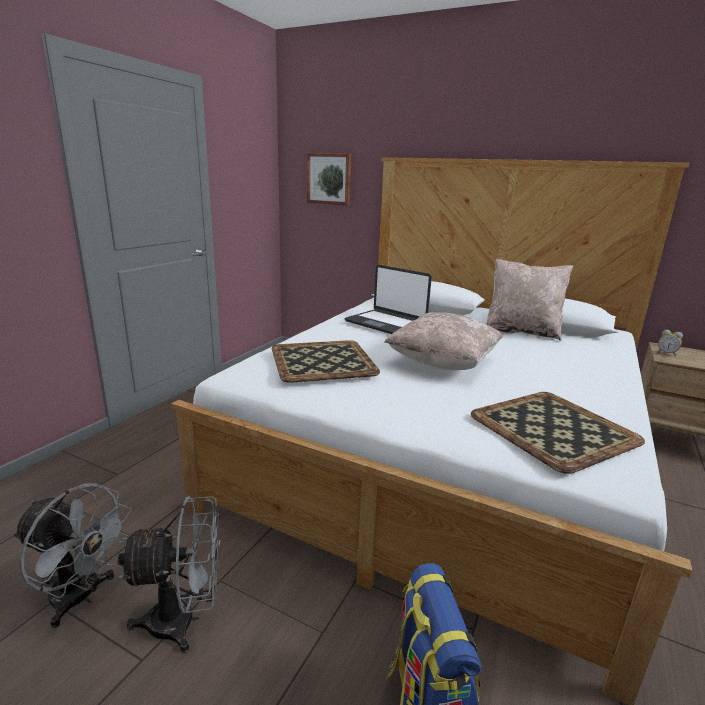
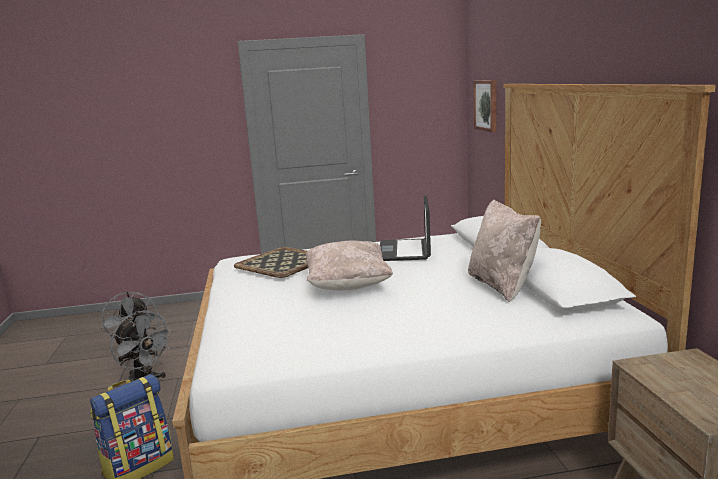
camera: 55 degrees right, 5 degrees down
(551, 428) = (272, 335): tray -> none
(666, 353) = (662, 362): alarm clock -> none

